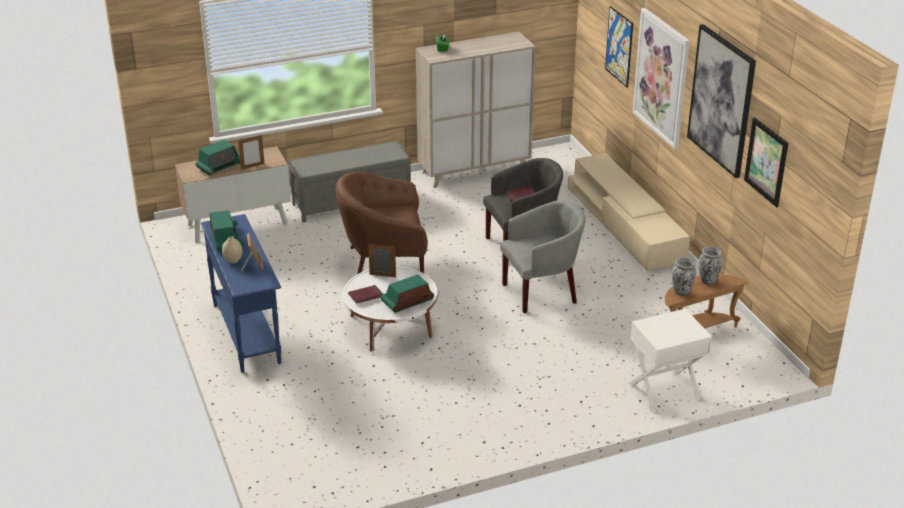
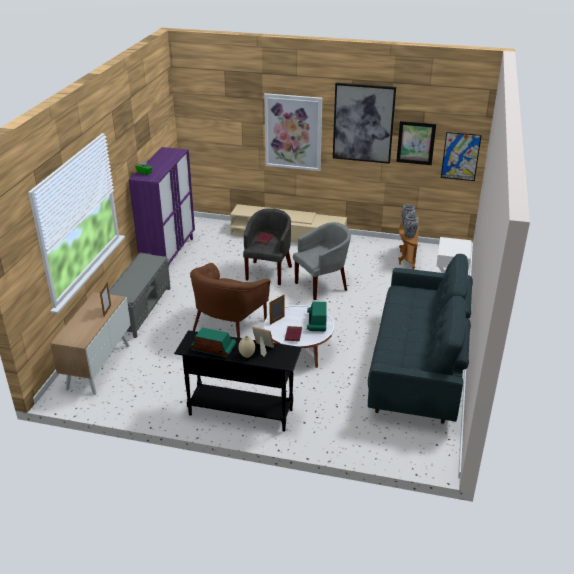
camera: 55 degrees left, 0 degrees up
(220, 166) = (85, 324): radio -> none
(247, 333) = (240, 412): blue console table -> black console table
(450, 424) = (418, 367): none -> grey sofa
(474, 171) = (169, 254): beige cabinet -> purple cabinet
(542, 292) = (322, 285): grey armchair -> grey armchair turned 45 degrees clockwise
(619, 46) = (237, 129): picture -> picture (460, 156)

